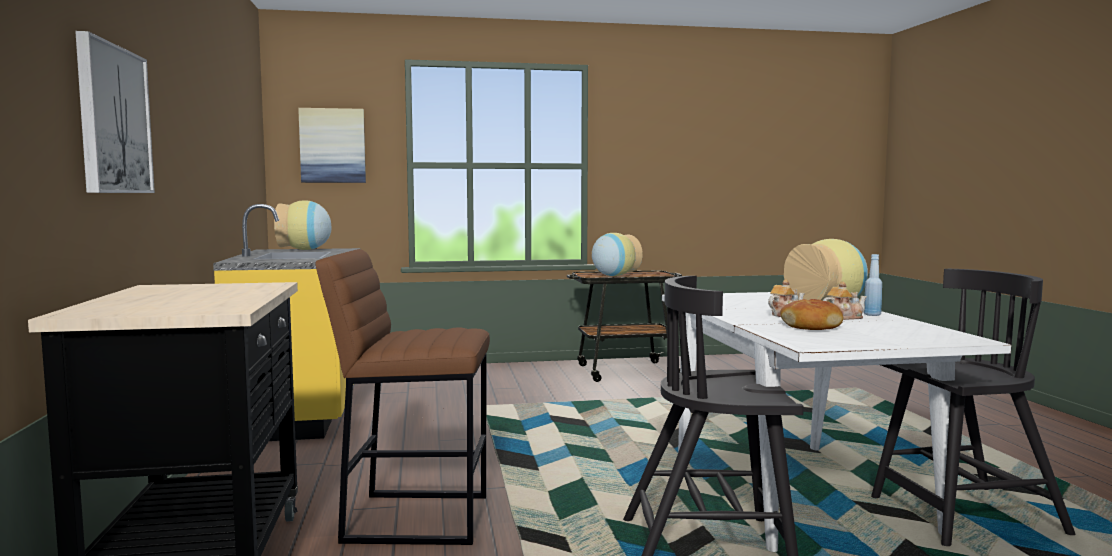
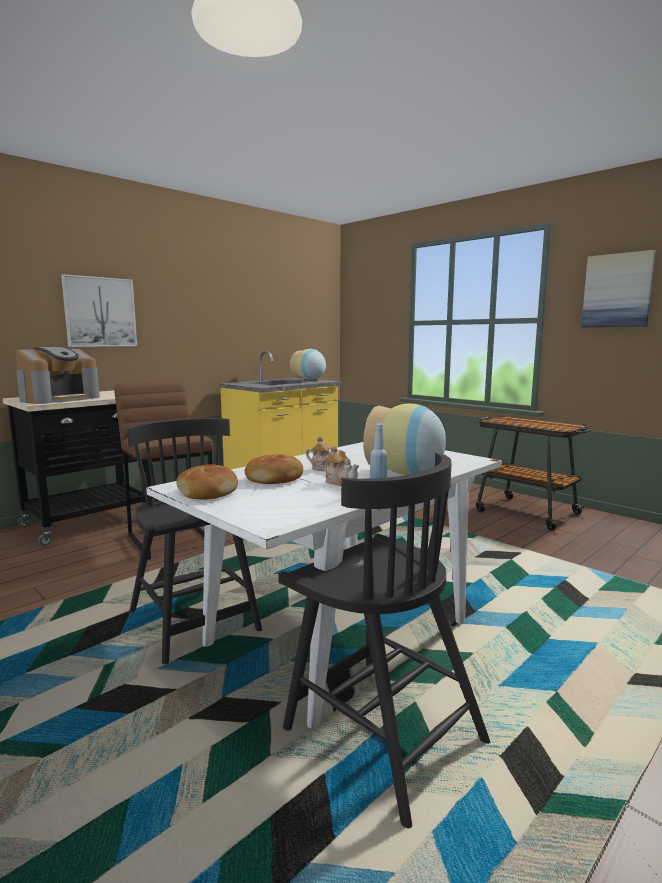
camera: 55 degrees right, 5 degrees up
(195, 302) = (60, 399): none -> coffee machine
(332, 145) = (370, 311): picture -> picture (617, 290)
(613, 276) = (515, 423): vase -> none
(846, 341) = (208, 492): none -> bread

